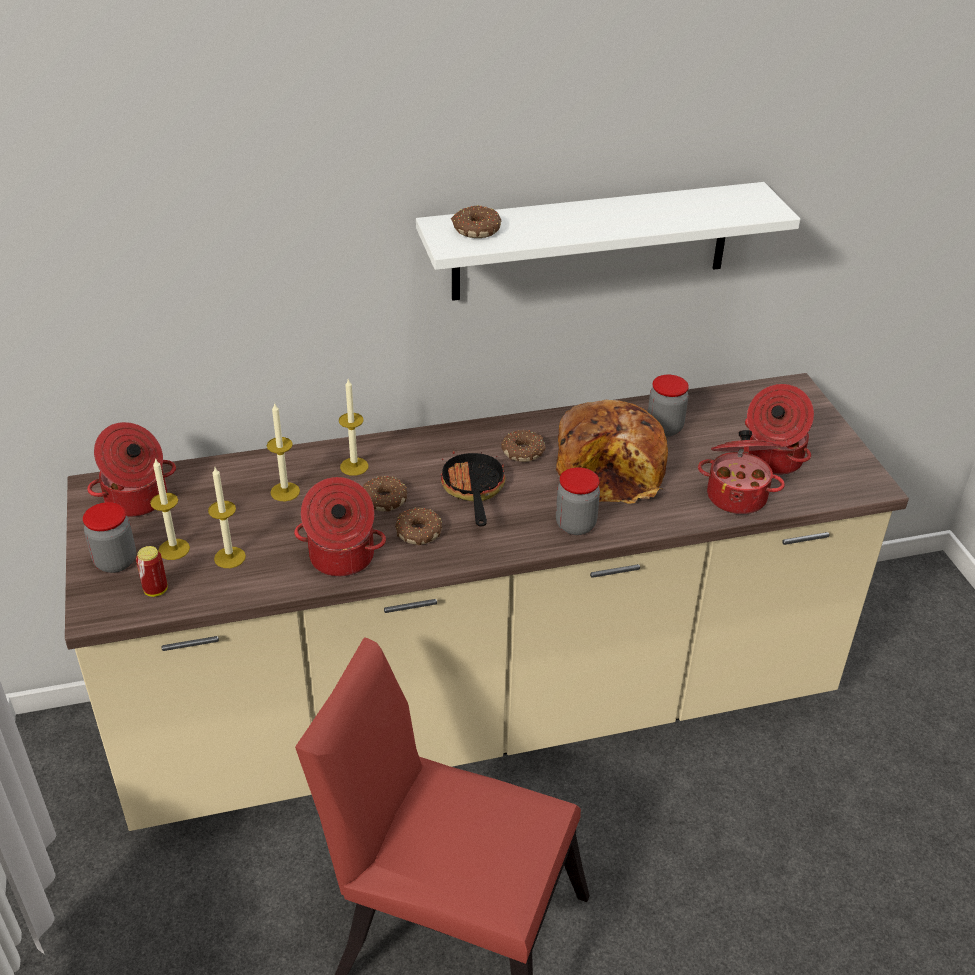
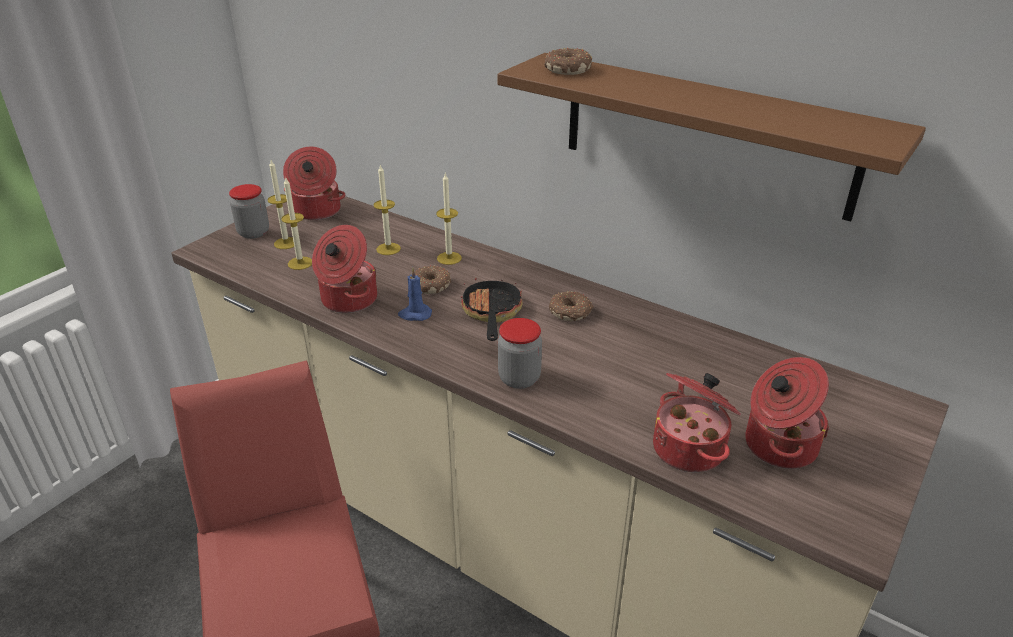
camera: 50 degrees right, 5 degrees down
(156, 590) = (241, 256): can -> none
(418, 531) = (415, 314): donut -> blue candle
(473, 491) = (491, 314): frying pan -> frying pan turned 45 degrees counterclockwise
(592, 241) = (705, 134): white shelf -> brown shelf
(612, 468) = (616, 362): bread -> none
(664, 428) = (713, 362): jar -> none

